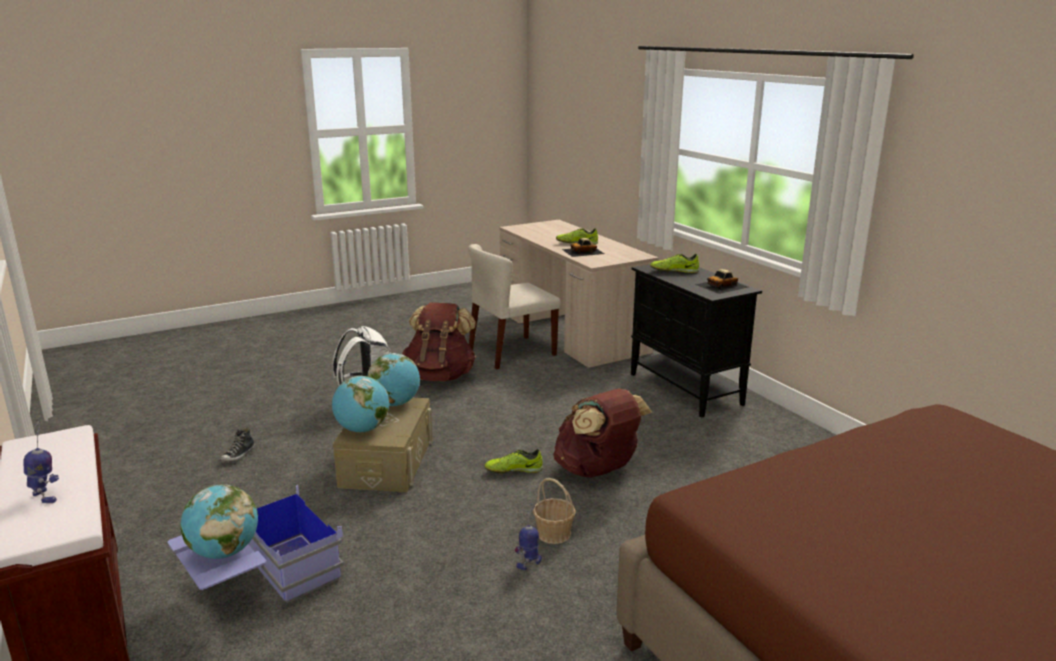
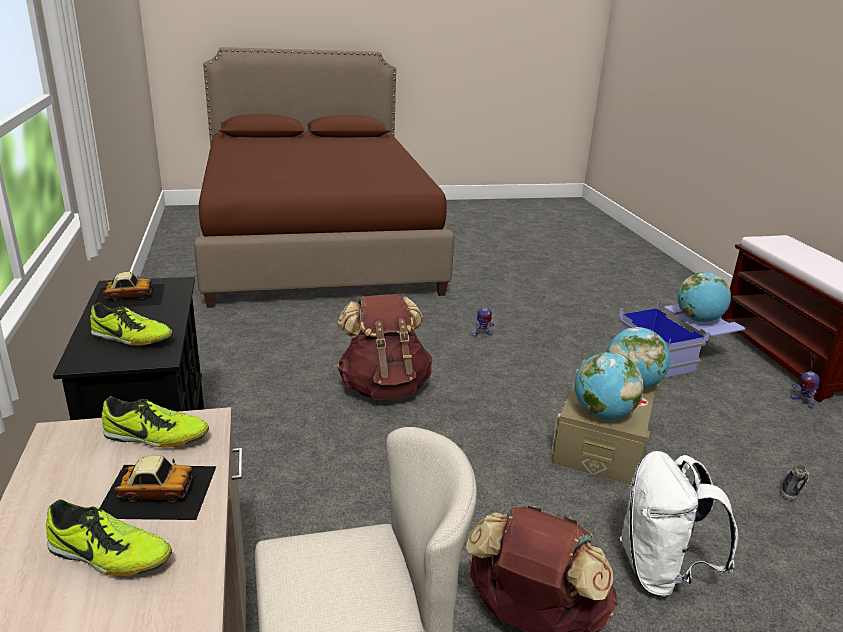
camera: 165 degrees left, 5 degrees up
(46, 497) = (804, 254): toy robot -> toy robot (801, 402)
(513, 470) = (466, 404): shoe -> shoe (156, 437)
(554, 533) = (455, 348): basket -> none

